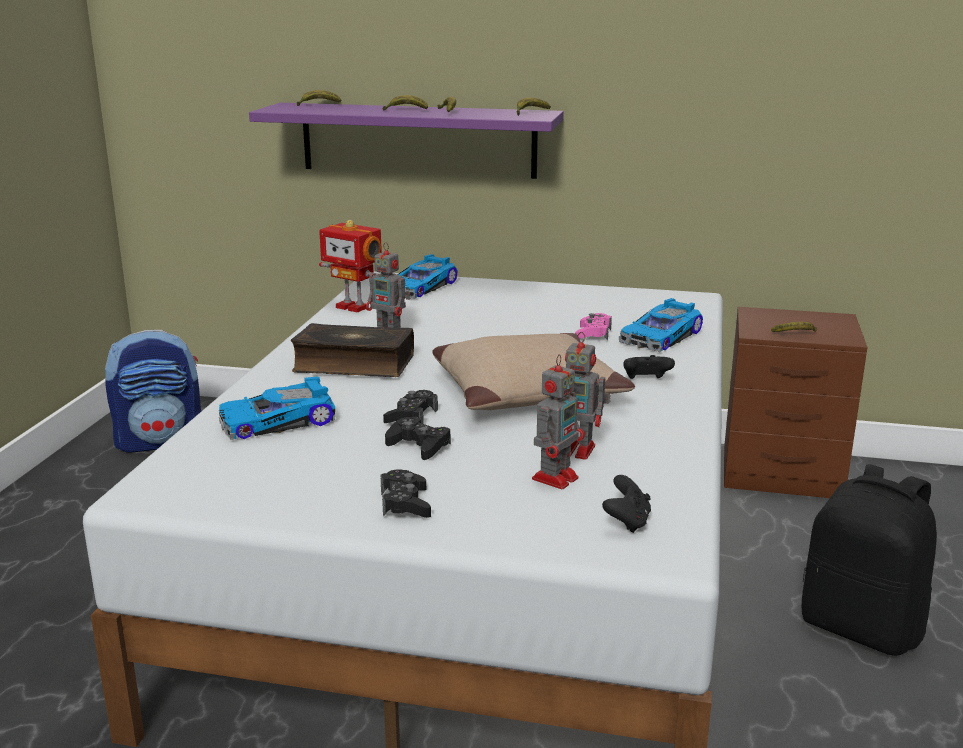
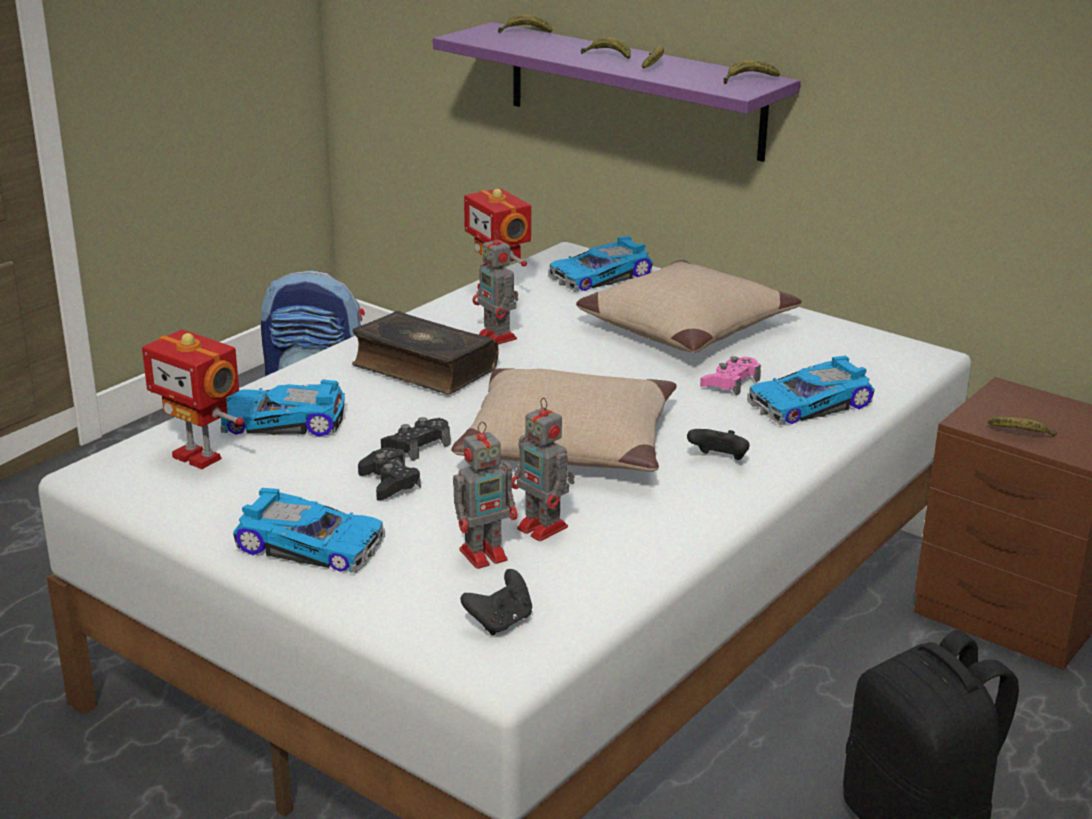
camera: 25 degrees right, 5 degrees up
(229, 462) = (199, 456): none -> toy robot
(405, 503) = (311, 543): black game controller -> toy car
(519, 307) = (685, 326): none -> beige pillow

